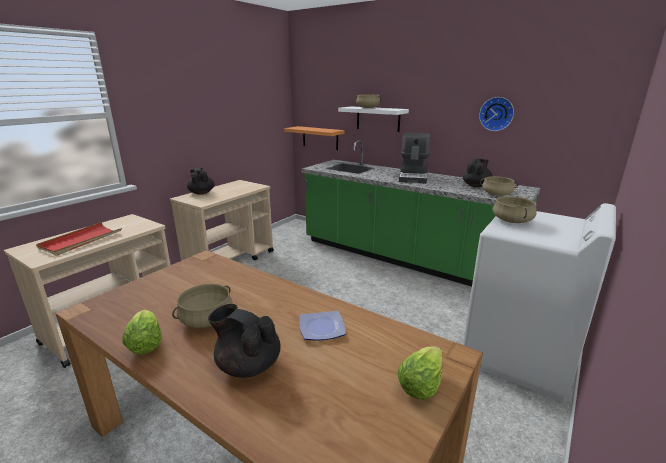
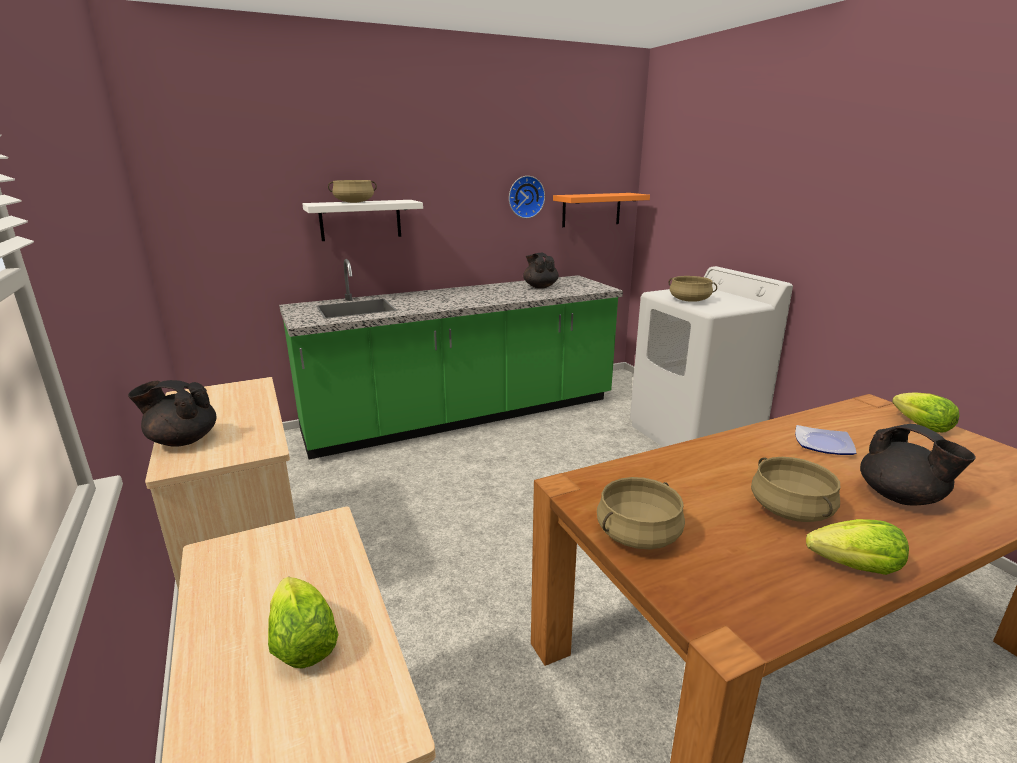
camera: 60 degrees left, 0 degrees up
(81, 241) = (302, 644): red tray -> lettuce
(248, 365) = (900, 497): black teapot -> black teapot turned 90 degrees counterclockwise
(320, 138) = (237, 270): orange shelf -> orange shelf (591, 209)
(413, 177) = (463, 295): coffee machine -> none
(497, 194) = (579, 289): beige cooking pot -> beige cooking pot (637, 534)

